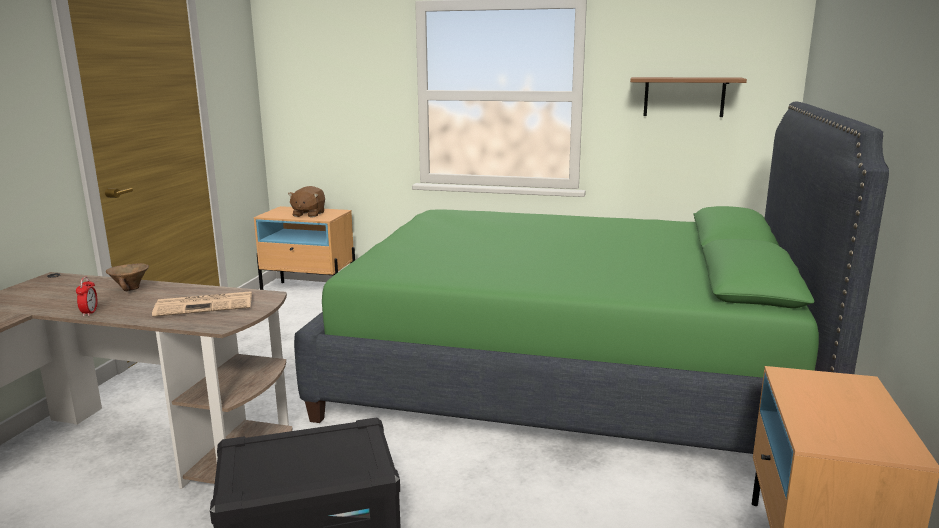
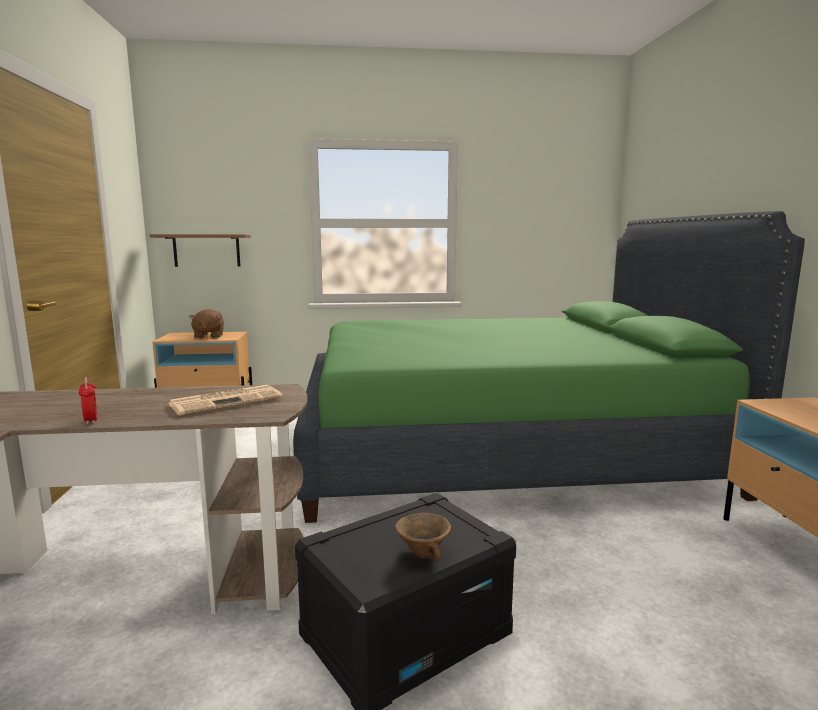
camera: 20 degrees left, 5 degrees down
(131, 289) = (114, 397): brown bowl -> brown bowl (423, 554)
(684, 97) = (534, 223): brown shelf -> brown shelf (206, 250)

